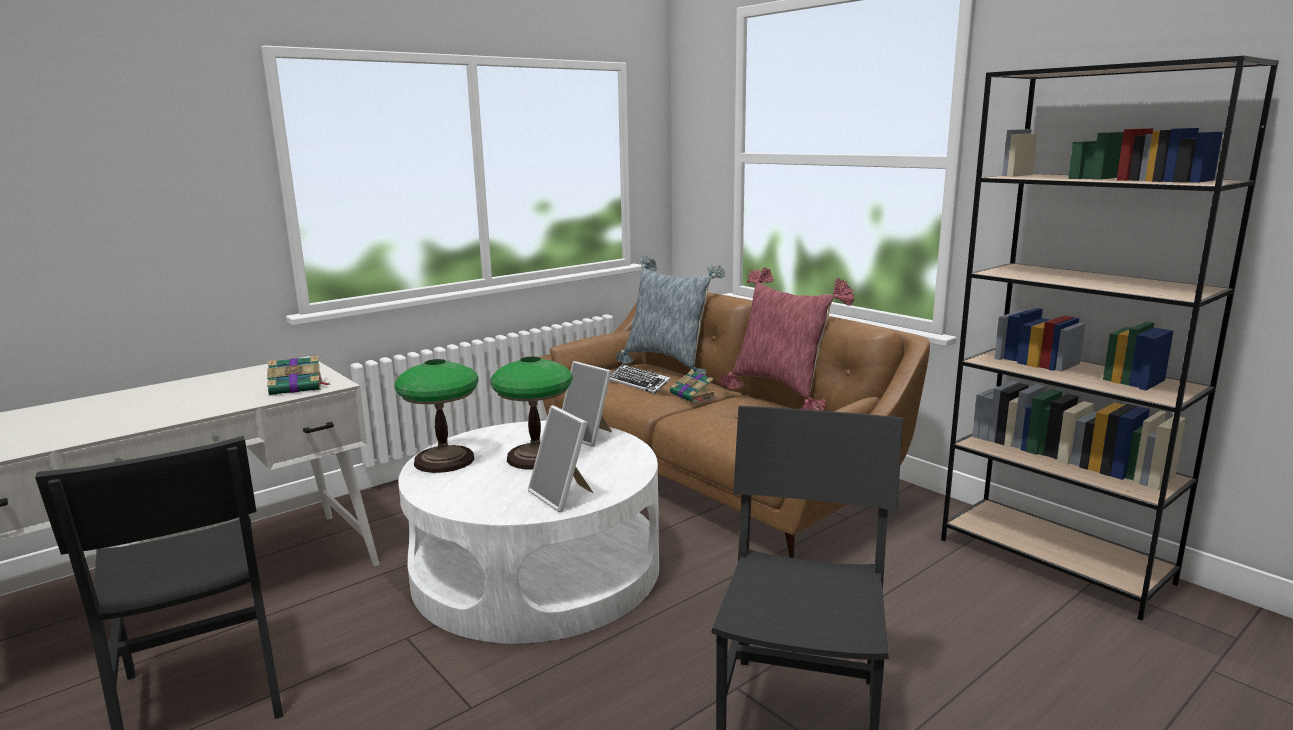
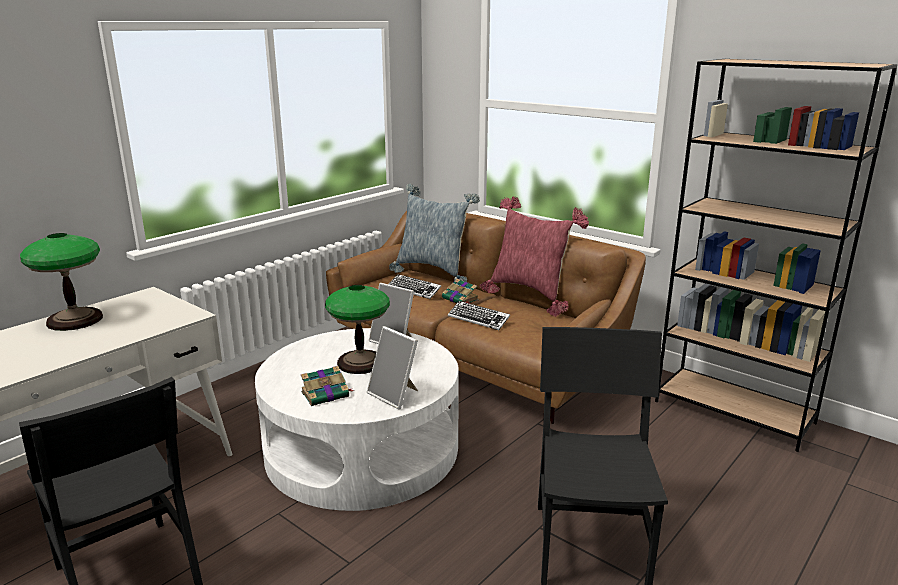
camera: 10 degrees left, 5 degrees up
(297, 387) = (163, 319): book -> book (326, 394)
(443, 460) = (286, 370): table lamp -> table lamp (74, 320)
(706, 418) = (478, 319): none -> keyboard

